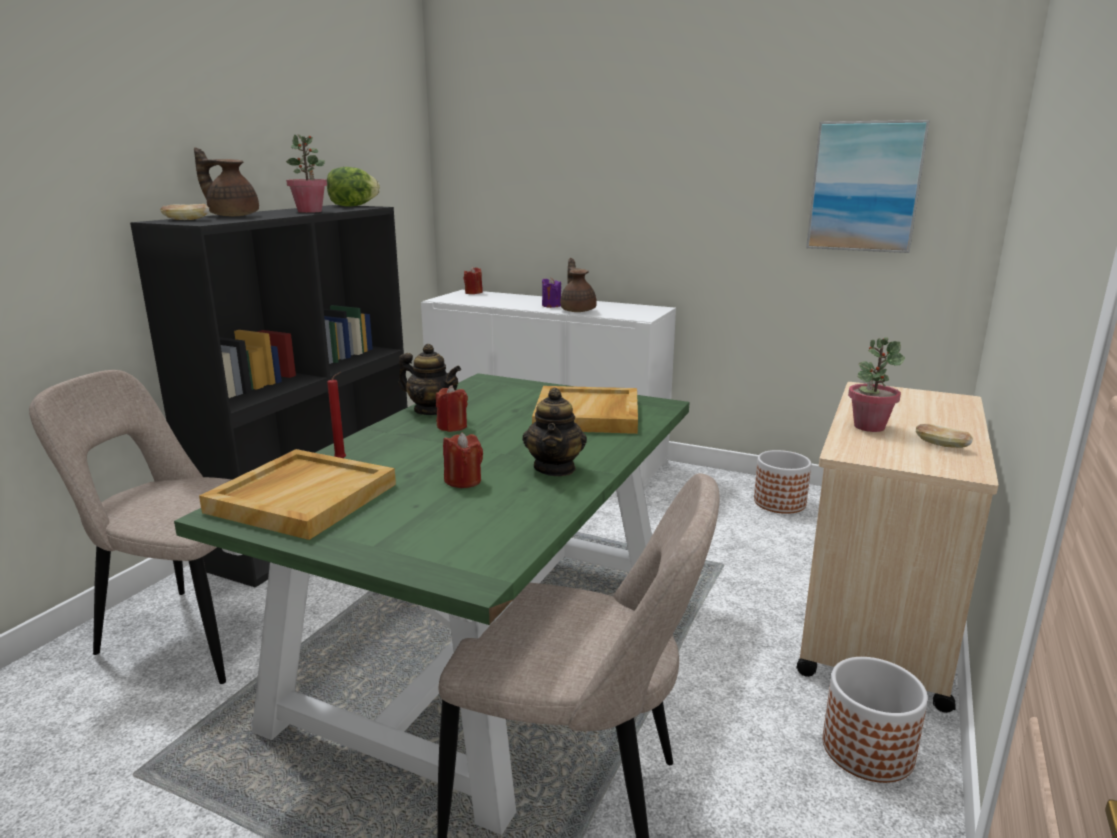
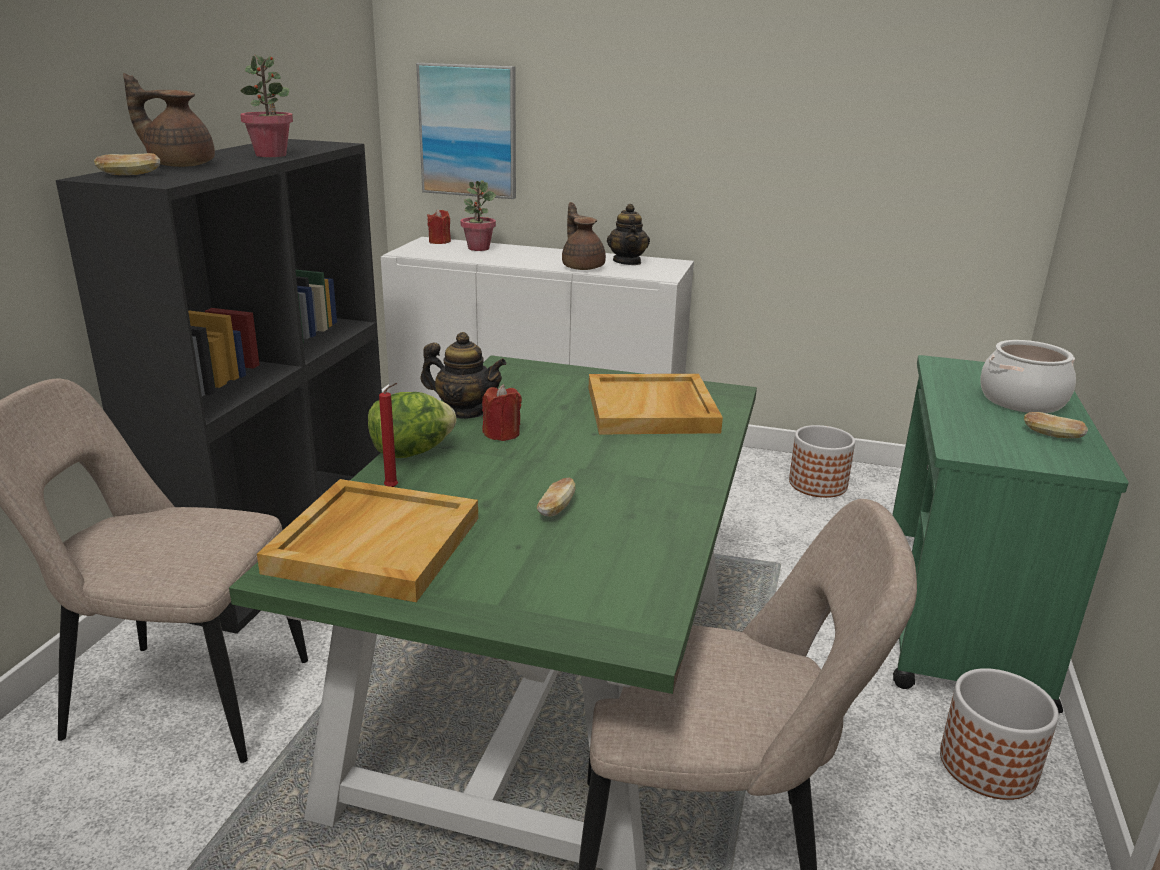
camera: 10 degrees left, 5 degrees up
(353, 206) = (311, 142): lettuce -> lettuce (411, 452)
(463, 481) = (556, 509): red candle -> bread
(551, 305) = (546, 260): purple candle -> none
(555, 468) = (652, 485): teapot -> teapot (627, 262)
(865, 187) = (919, 123): picture -> picture (468, 131)
(869, 426) = (968, 414): potted plant -> potted plant (478, 248)
(878, 622) = (959, 619): beige cart -> green cart
(927, 418) = (1022, 400): none -> cooking pot

